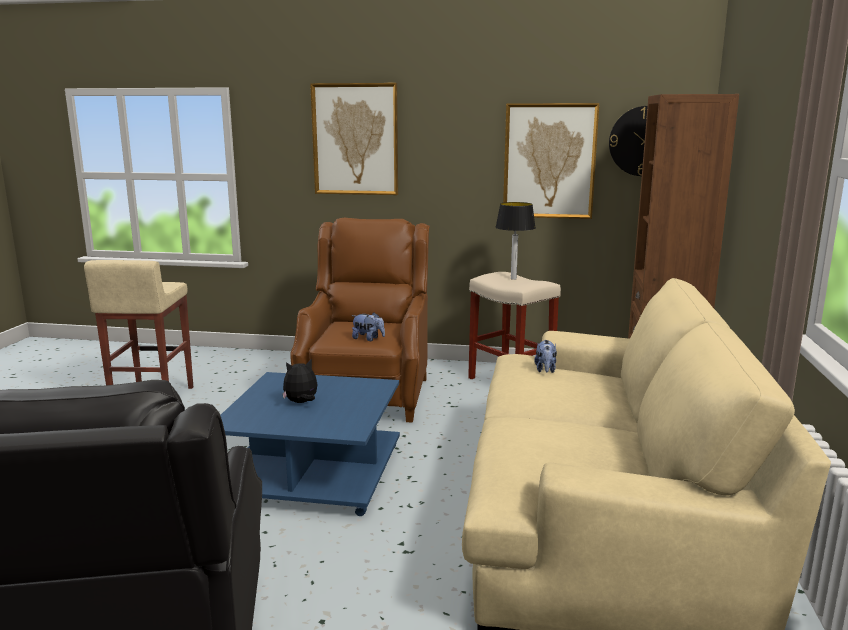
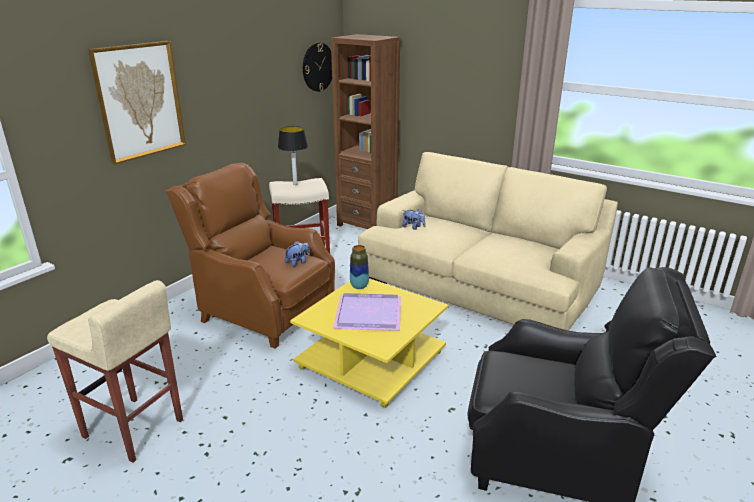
camera: 65 degrees left, 10 degrees up
(301, 402) = (369, 315): plush toy -> purple tray
(314, 474) = (373, 360): blue coffee table -> yellow coffee table
(368, 385) = (359, 286): none -> vase
(549, 161) = (275, 91): picture -> none

